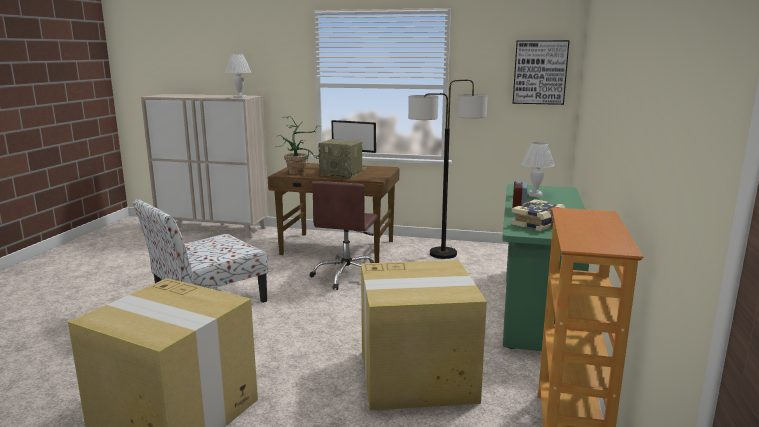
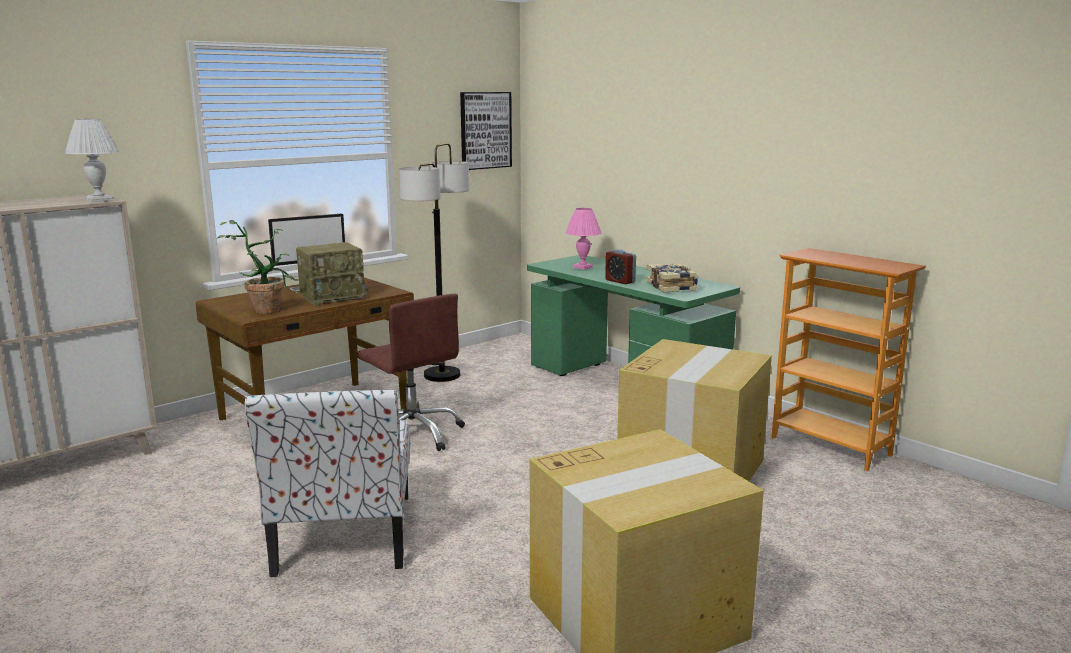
camera: 55 degrees left, 0 degrees up
(535, 195) = (582, 267): white table lamp -> pink table lamp

